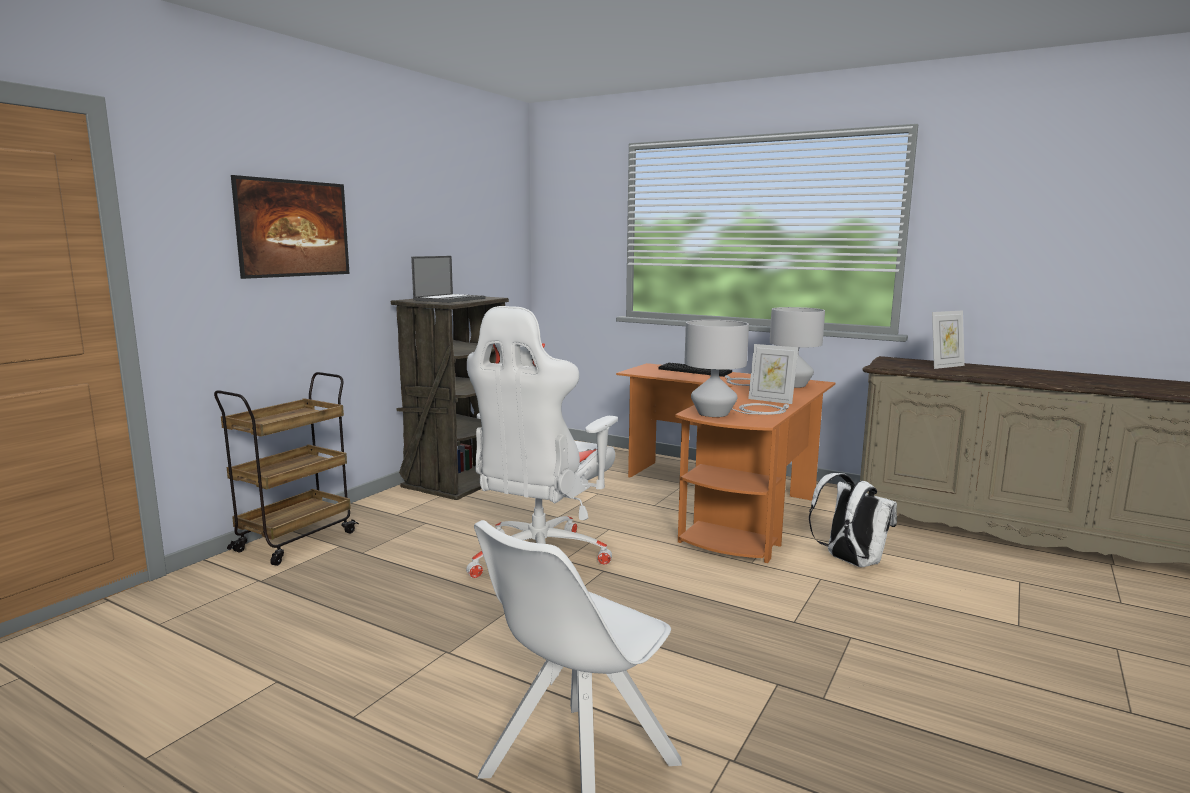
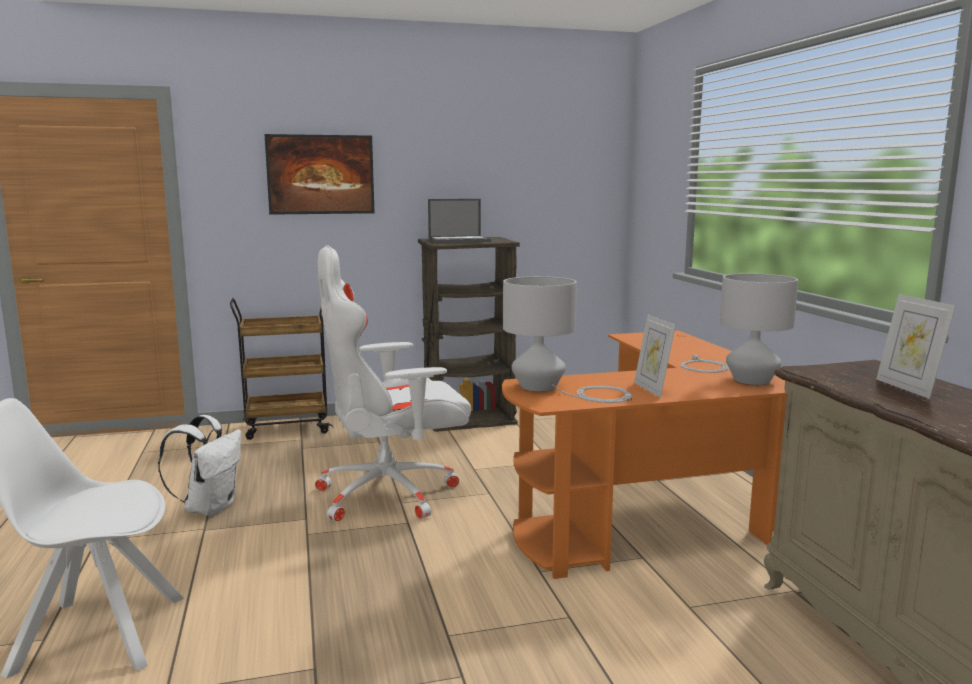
camera: 45 degrees right, 0 degrees up
(696, 371) = (695, 346): keyboard -> none
(849, 561) = (644, 618): white backpack -> white backpack (209, 508)
(945, 366) = (908, 388): picture frame -> picture frame turned 60 degrees clockwise

